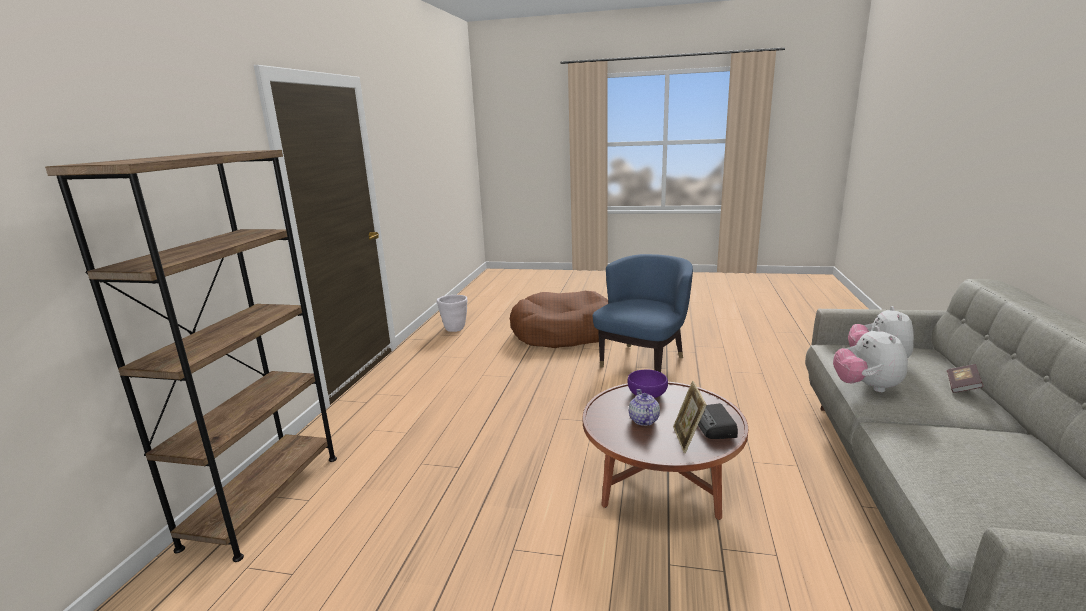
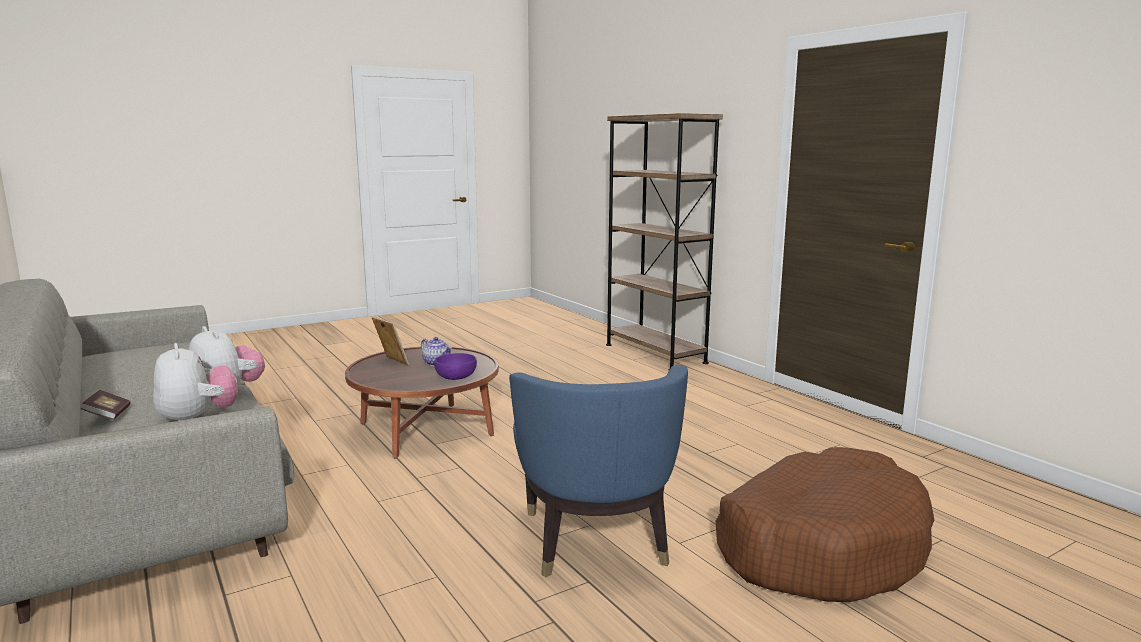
camera: 135 degrees right, 5 degrees down
(454, 329) = (962, 483): white planter -> none
(715, 426) = (374, 371): radio -> none

